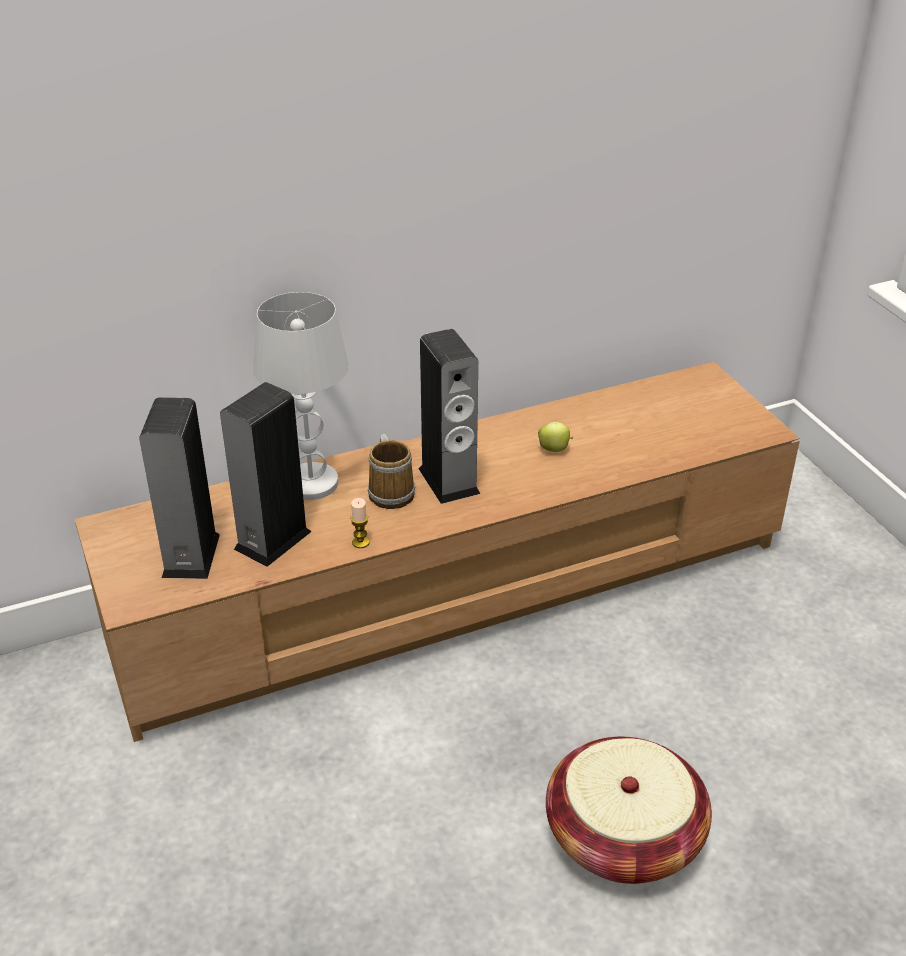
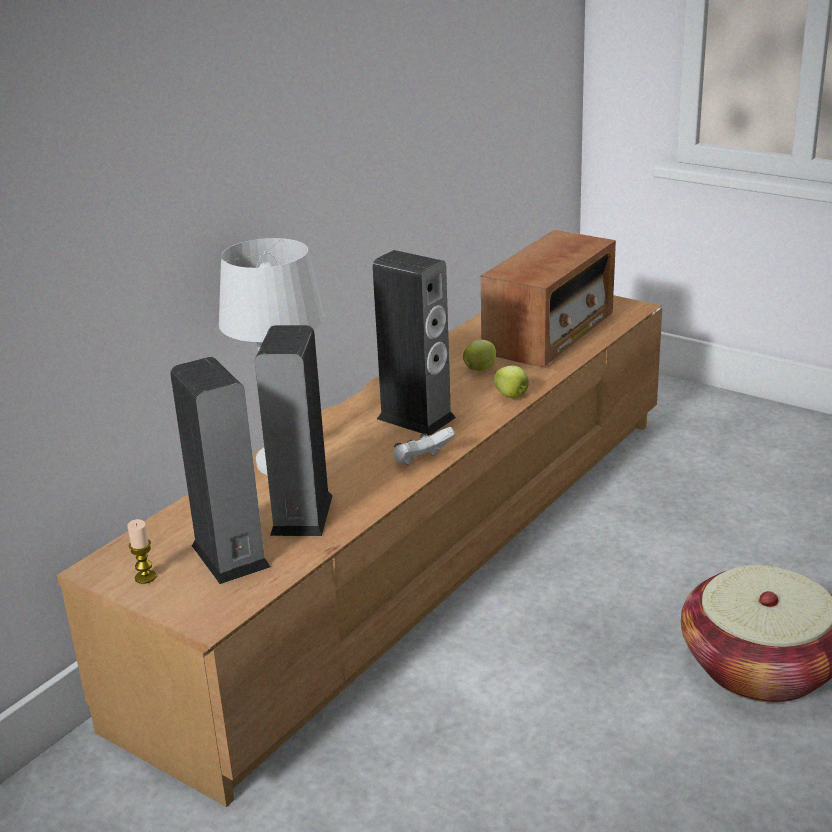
camera: 30 degrees left, 10 degrees down
(360, 542) = (391, 487): candle -> candle (145, 577)
(392, 492) = (374, 442): mug -> none
(409, 527) = (422, 461): none -> white game controller
(549, 490) = (512, 396): none -> apple
(655, 434) = (549, 335): none -> radio

